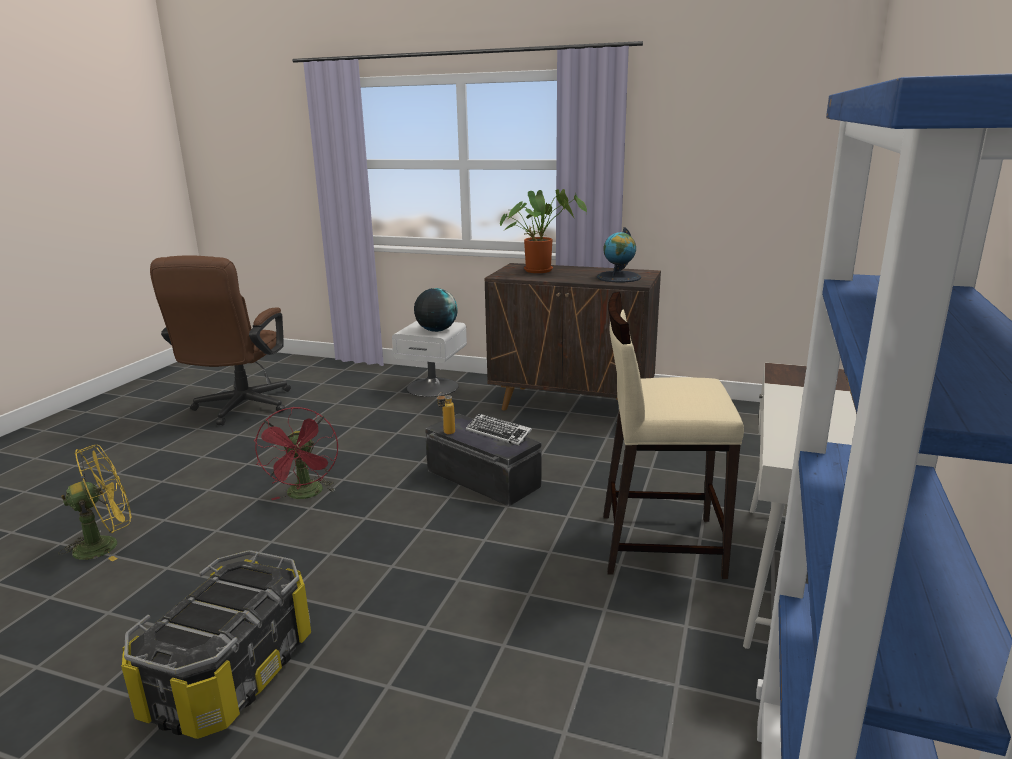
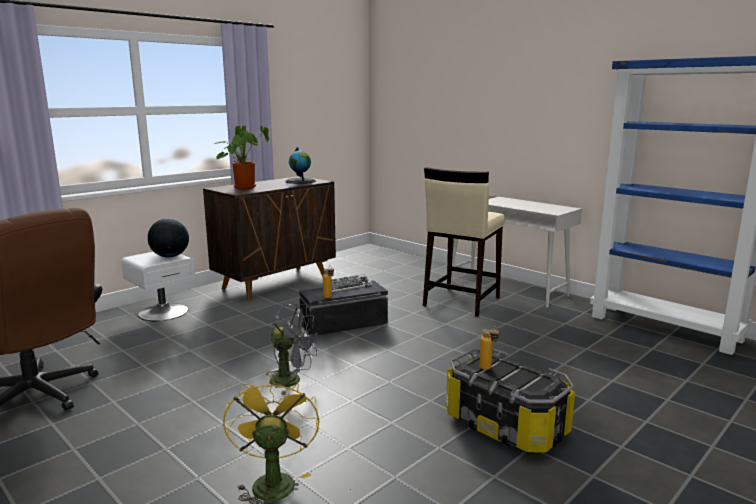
camera: 65 degrees left, 5 degrees down
(230, 586) = (488, 369): none -> bottle
(305, 495) = (292, 381): red fan -> grey fan

